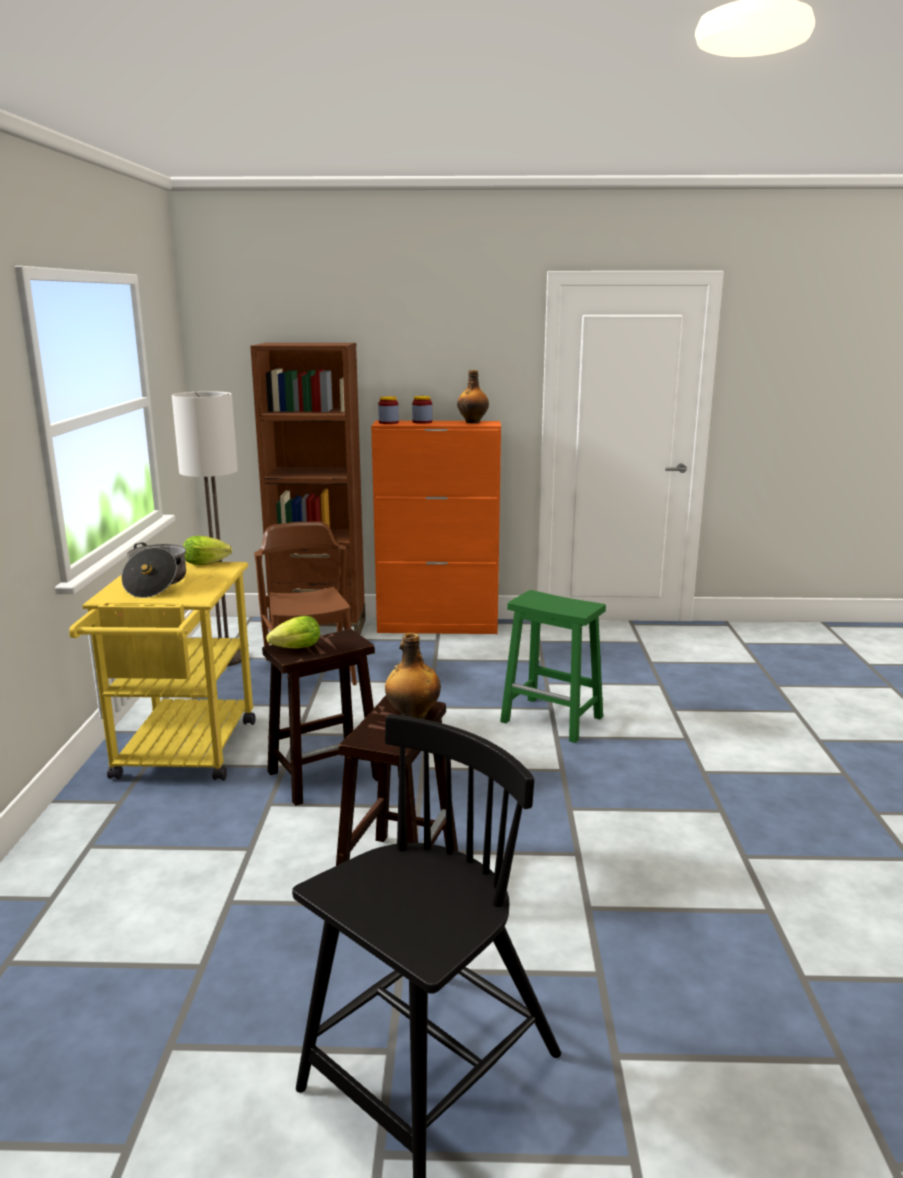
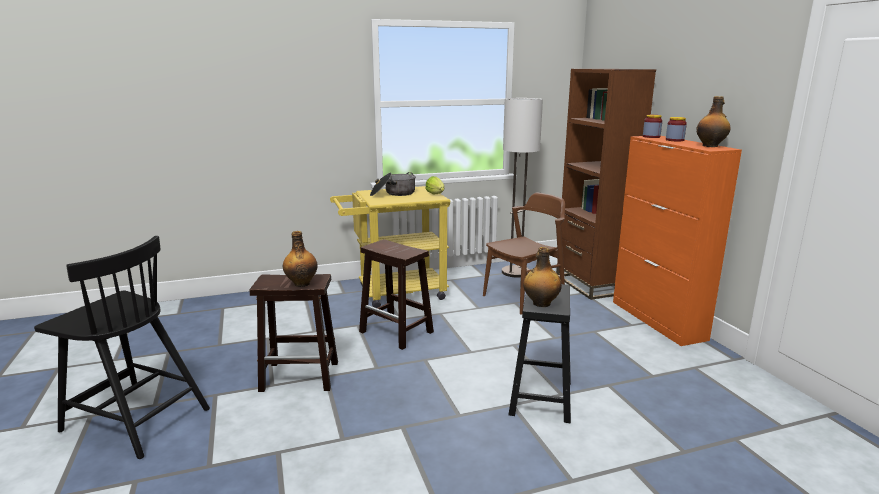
camera: 70 degrees right, 0 degrees up
(293, 649) = (384, 245): lettuce -> none
(553, 719) = (541, 398): green stool -> black stool
(572, 608) = (540, 303): none -> bottle

